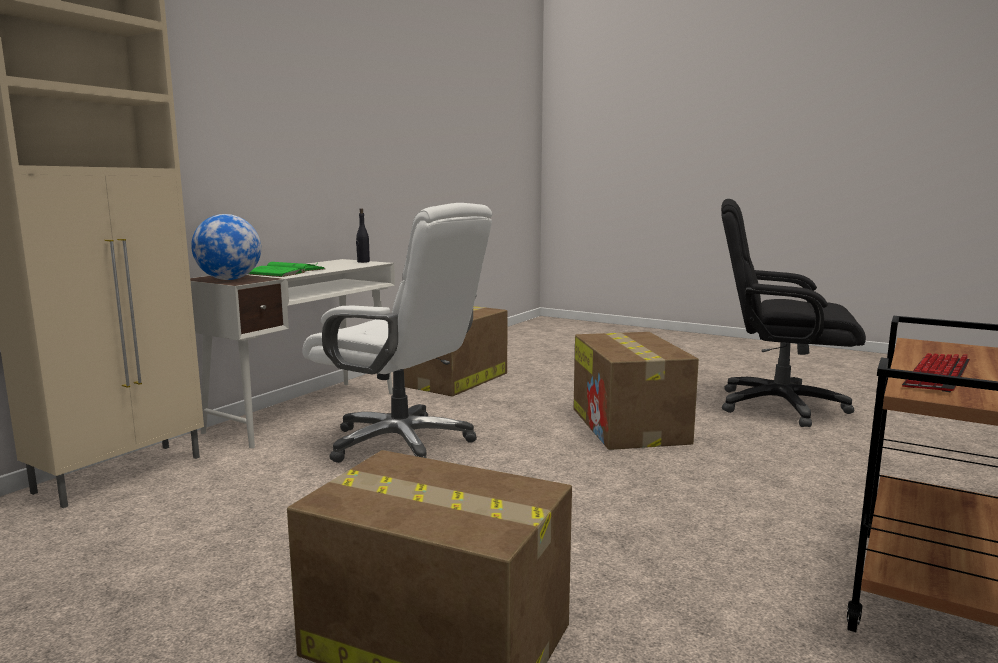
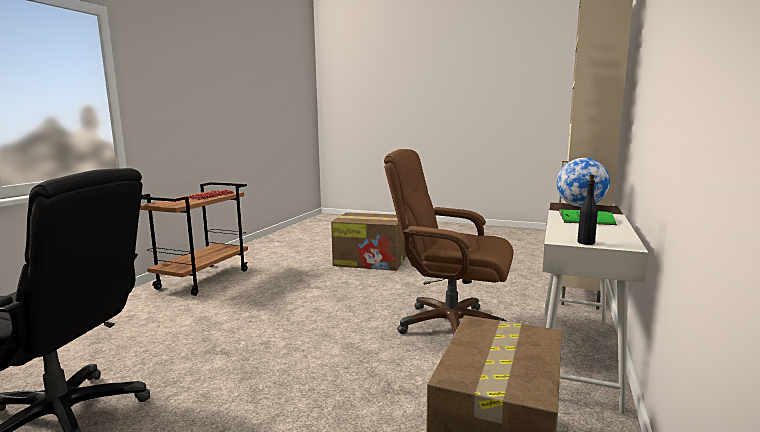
camera: 170 degrees right, 0 degrees up
(402, 443) = (450, 326): white office chair -> brown office chair
(630, 426) = (269, 362): cardboard box -> none

